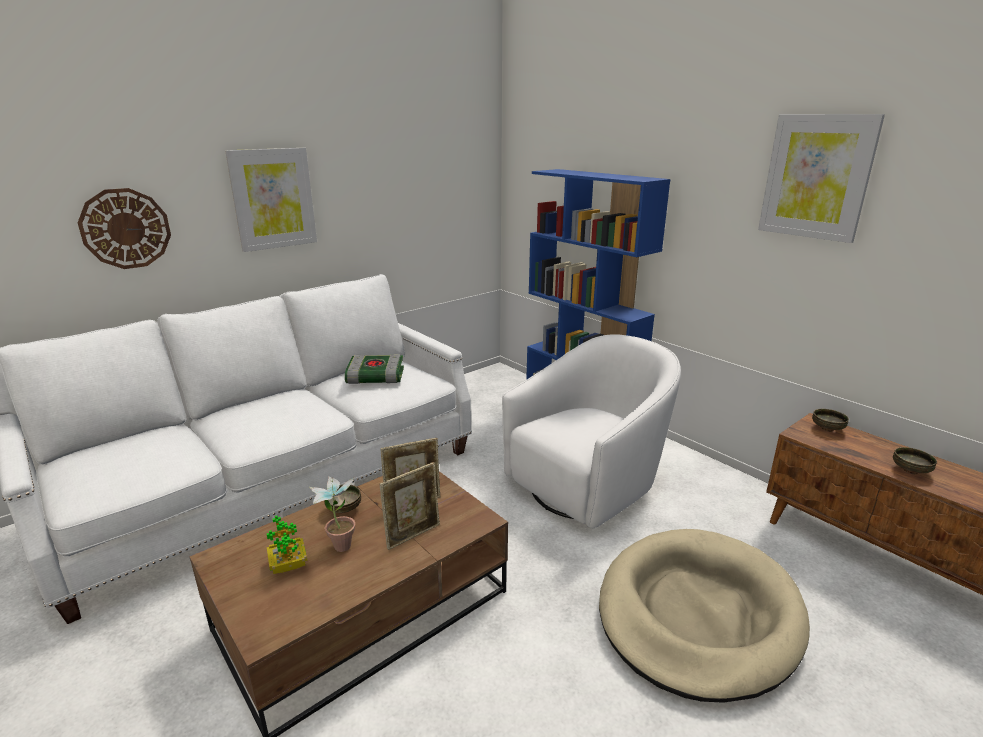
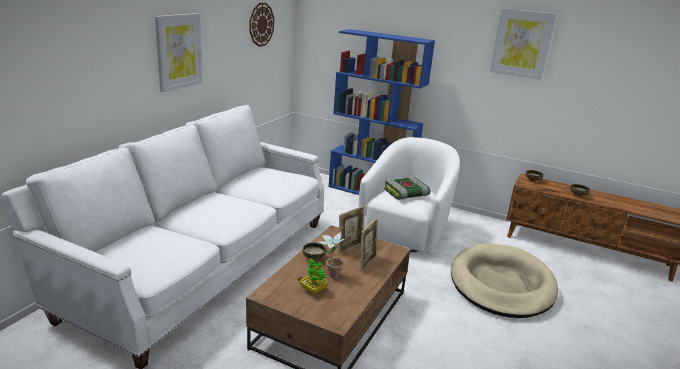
camera: 25 degrees left, 0 degrees up
(126, 229) = (95, 78): wall clock -> wall clock (261, 24)
(374, 377) = (264, 178): book -> book (405, 193)

